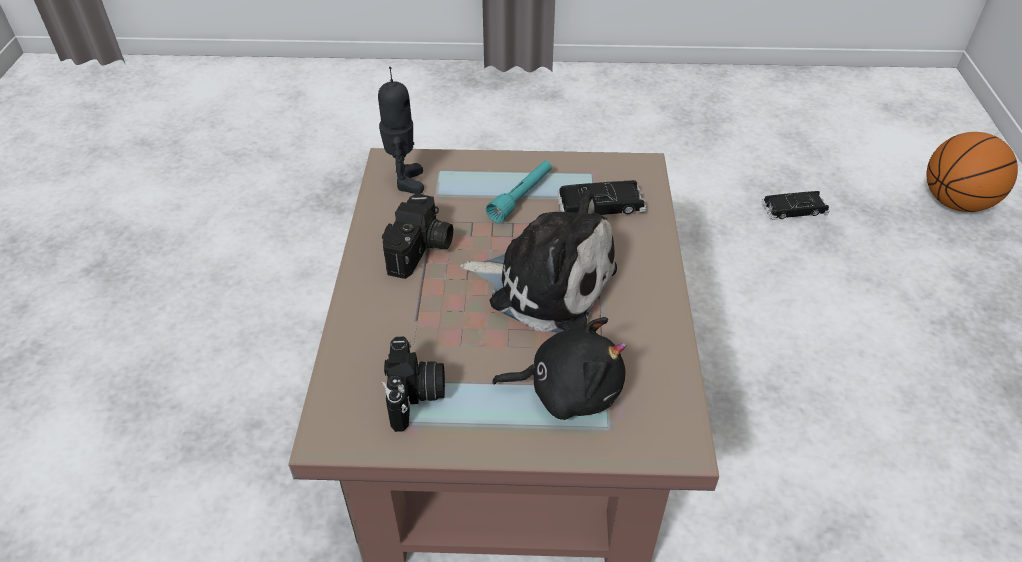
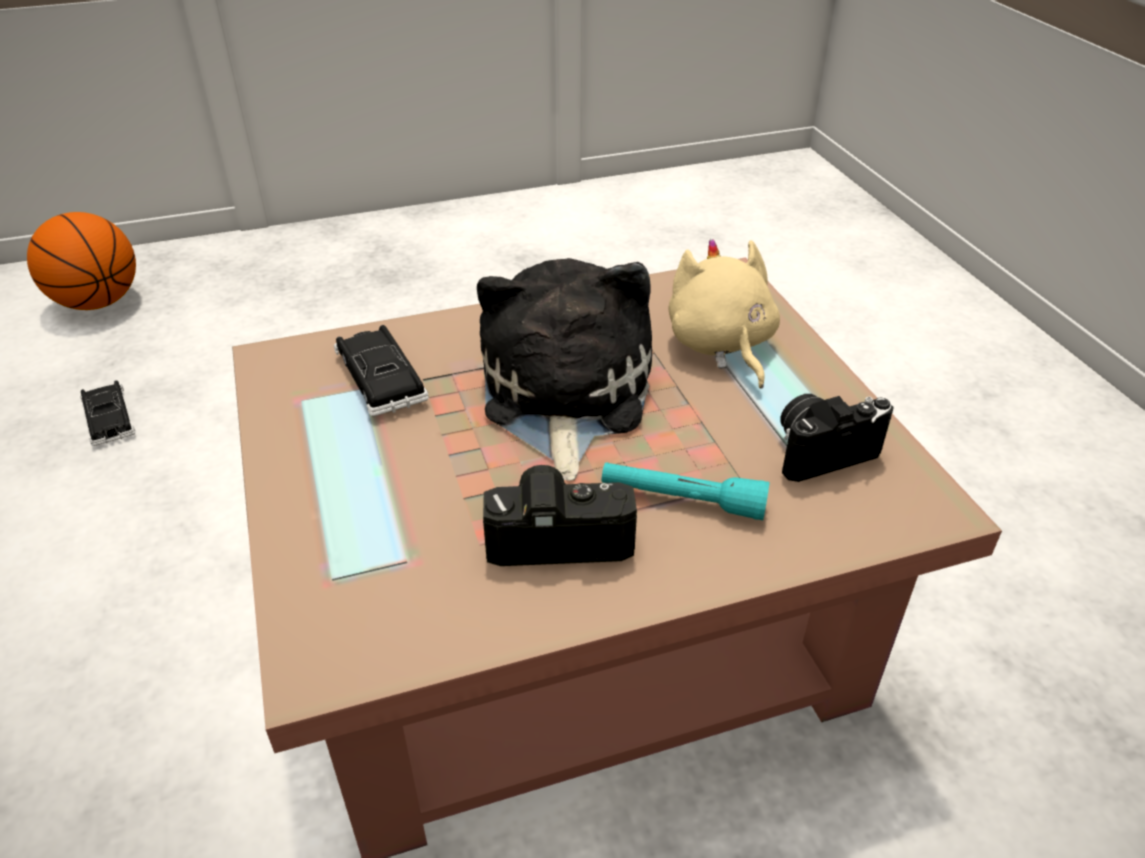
camera: 110 degrees left, 5 degrees down
(405, 182) = (379, 619): toy robot -> none
(521, 197) = (385, 456): turquoise flashlight -> turquoise flashlight (682, 500)
(568, 390) = (721, 345): black plush toy -> beige plush toy

